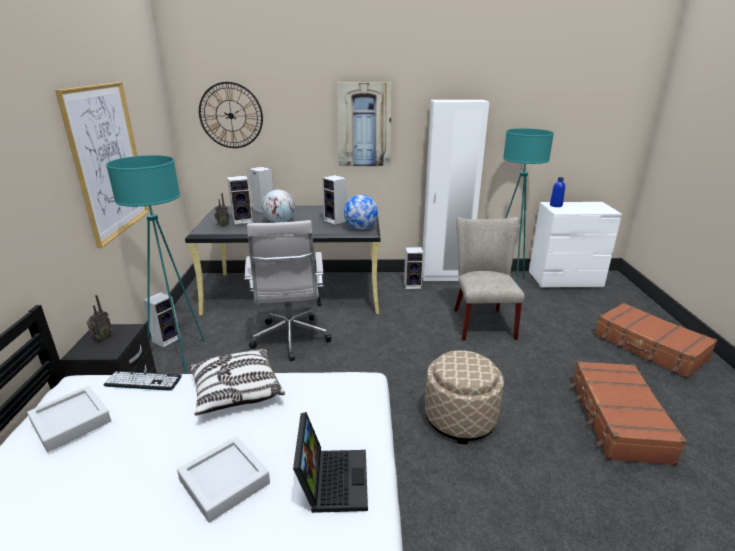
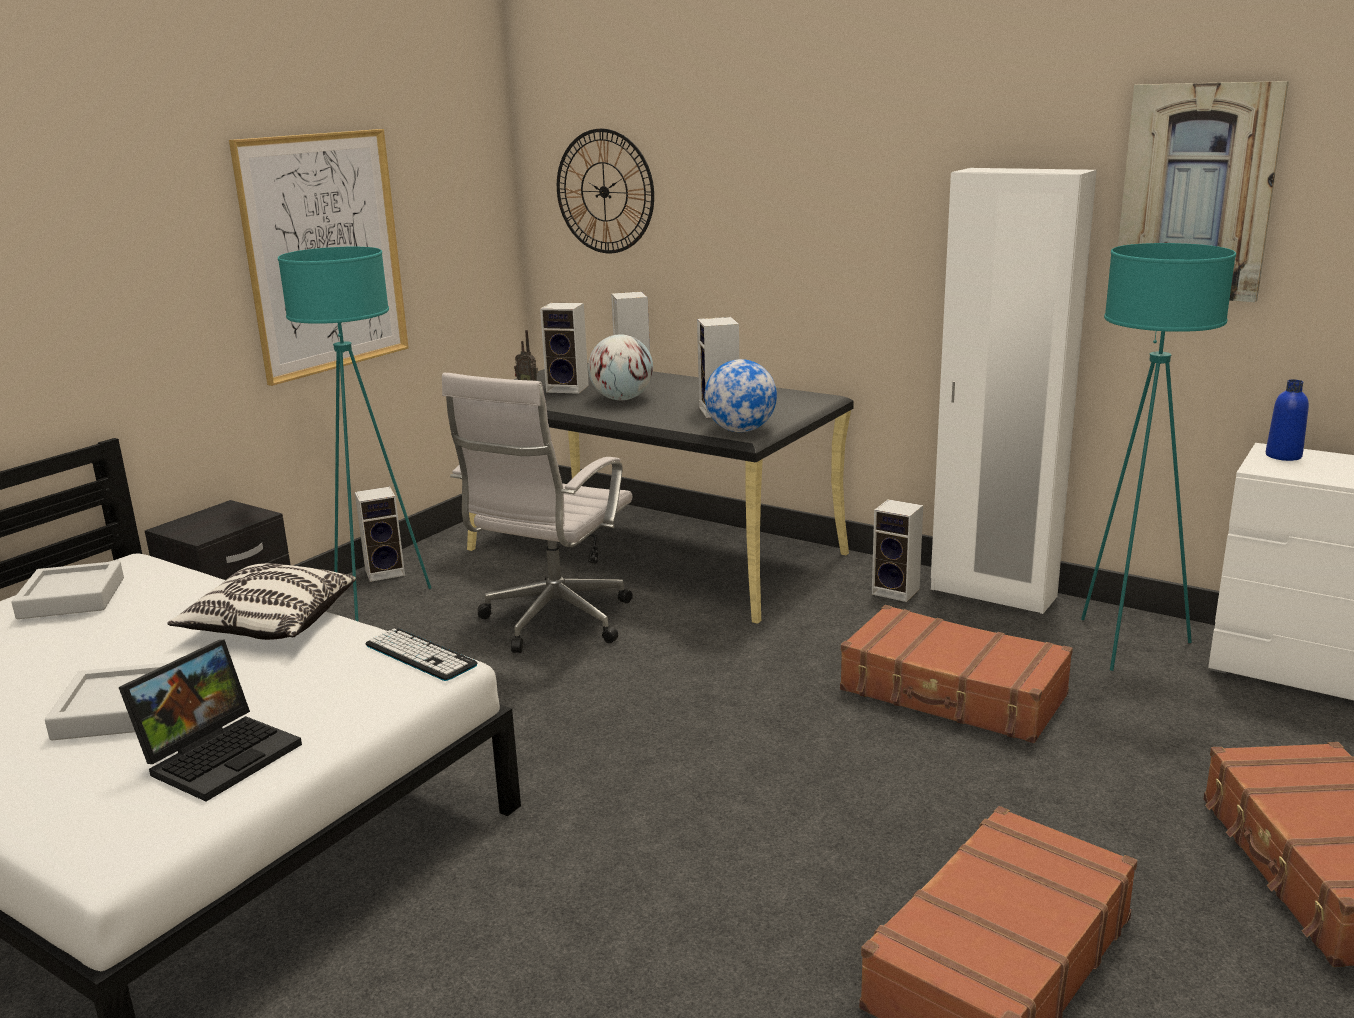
camera: 35 degrees right, 5 degrees down
(102, 338) = (214, 518): radio -> none
(143, 381) = (192, 579): keyboard -> keyboard (420, 655)
(364, 125) = (834, 220): picture -> picture (1196, 192)
(460, 419) = (671, 831): beige ottoman -> none
(481, 321) = (952, 694): beige chair -> brown suitcase

